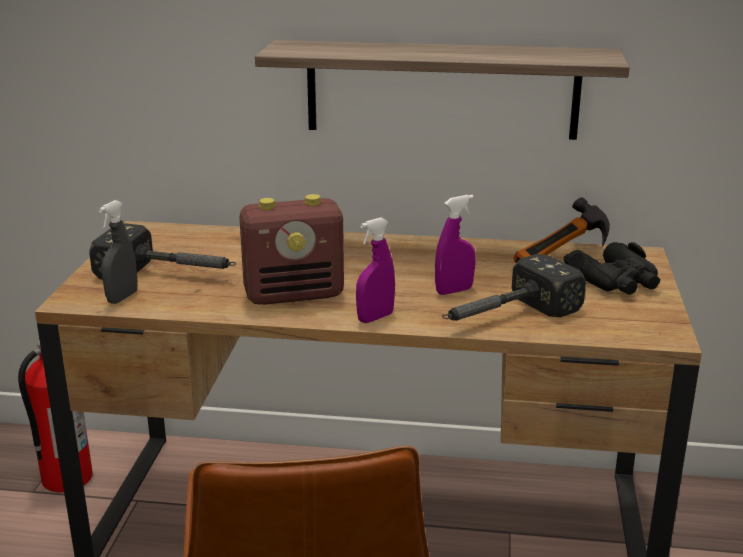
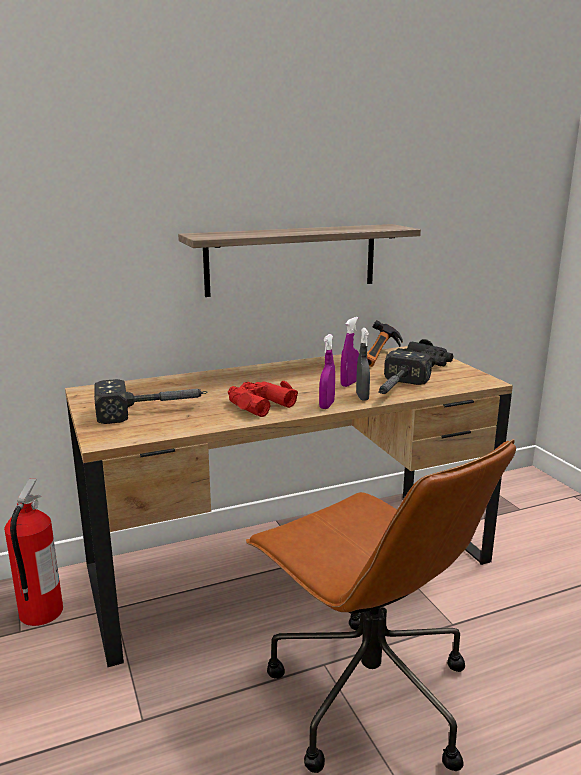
camera: 30 degrees left, 5 degrees down
(122, 297) = (139, 430): grey spray bottle -> grey spray bottle (362, 397)
(295, 295) = (258, 404): radio -> red binoculars

